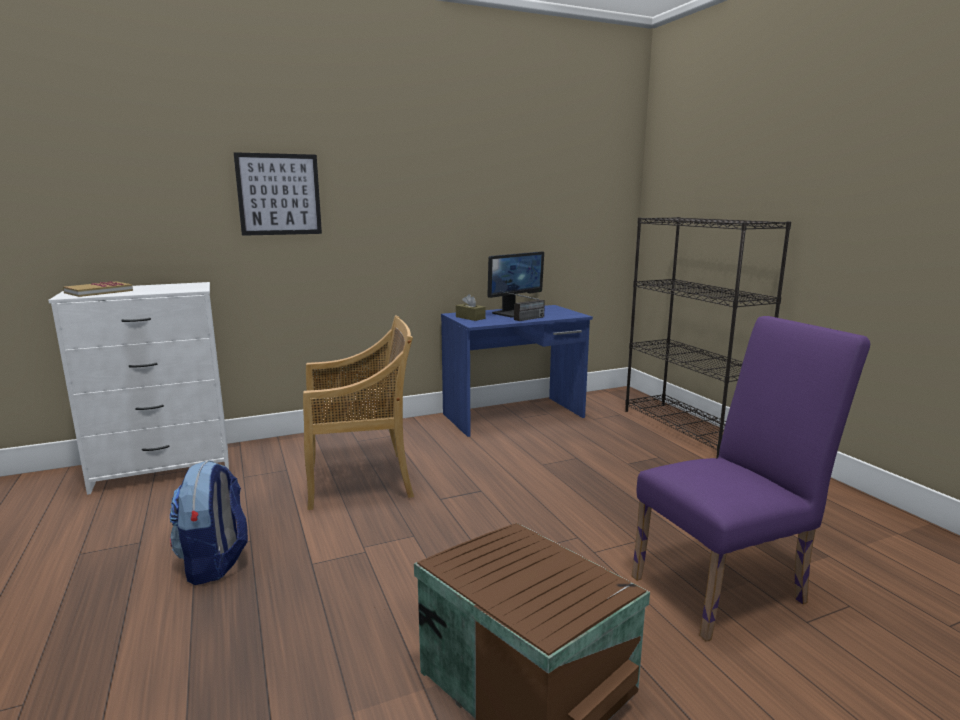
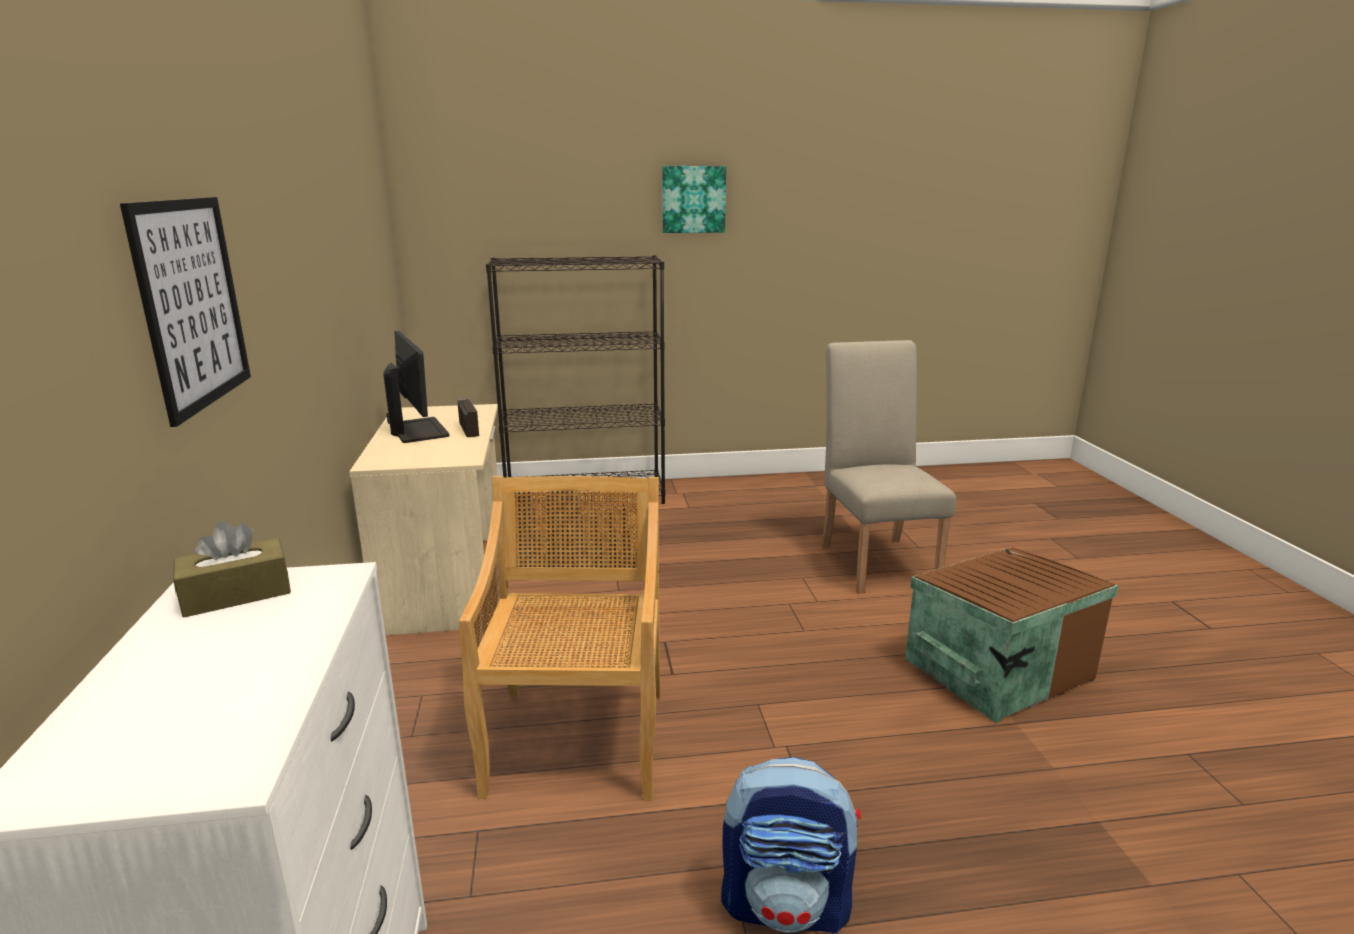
camera: 75 degrees left, 5 degrees up
(98, 291) = (176, 726): book -> none
(470, 318) = (417, 457): brown tissue box -> brown tissue box (237, 594)
(514, 416) = (448, 580): blue desk -> beige desk
(727, 586) = (875, 560): purple chair -> beige chair
(842, 163) = (693, 199): none -> picture

